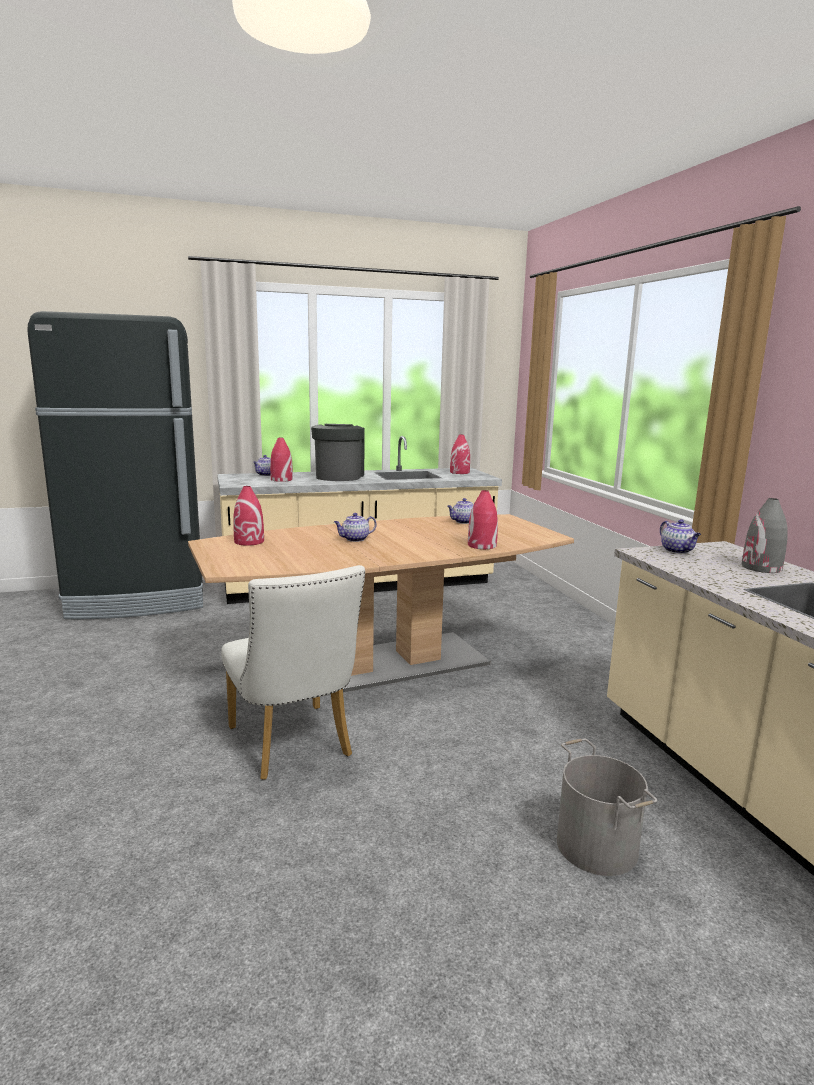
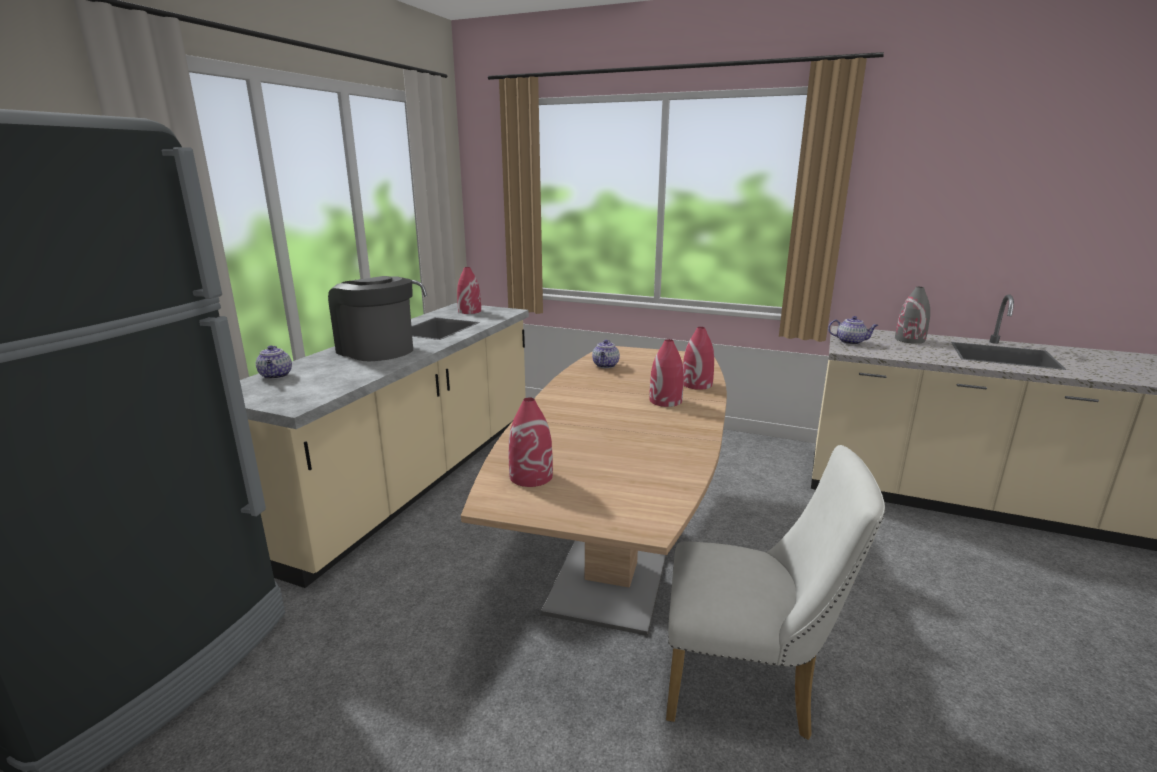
camera: 50 degrees left, 5 degrees up
(281, 479) = (327, 376): red vase -> red vase (665, 401)
(354, 539) = (604, 422): teapot -> none
(595, 846) = (989, 589): grey bucket -> none

